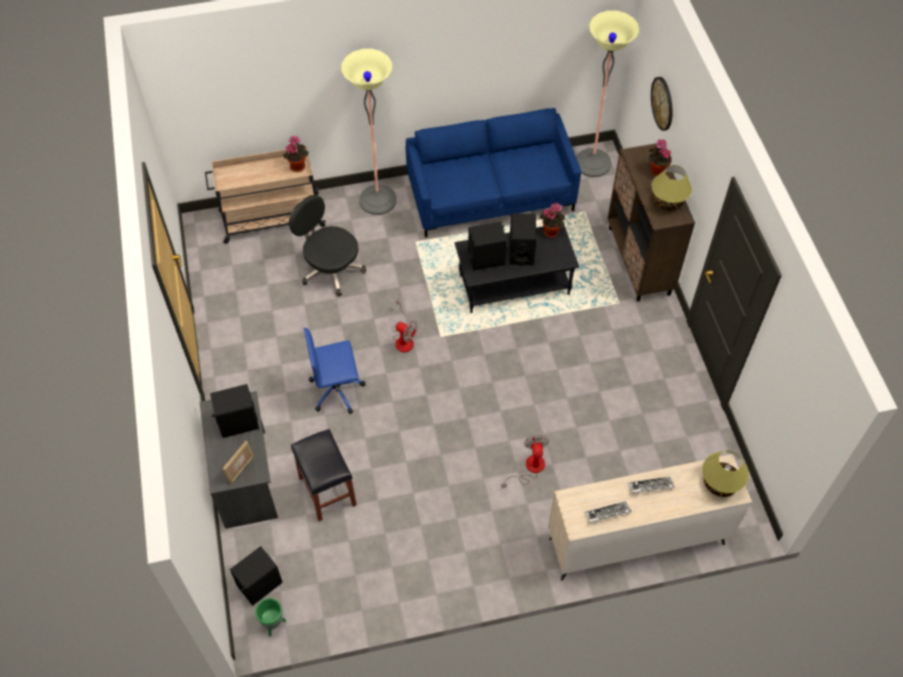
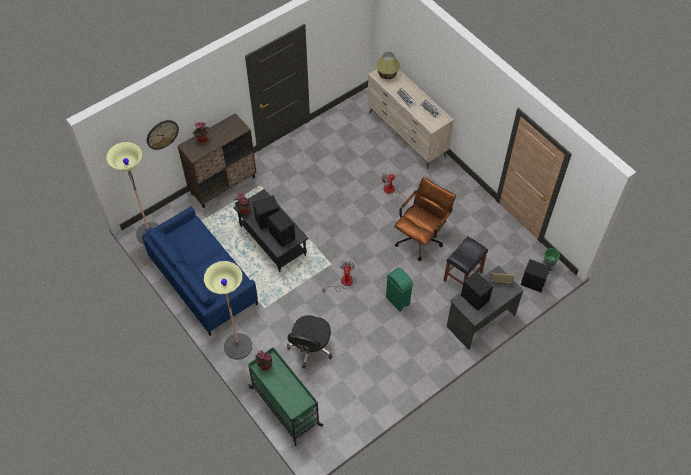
camera: 115 degrees left, 0 degrees up
(270, 219) = (286, 407): beige cart -> green cart
(337, 390) = (397, 301): blue office chair -> green trash can
(424, 468) = (421, 237): none -> brown office chair
(668, 201) = (225, 128): table lamp -> none

